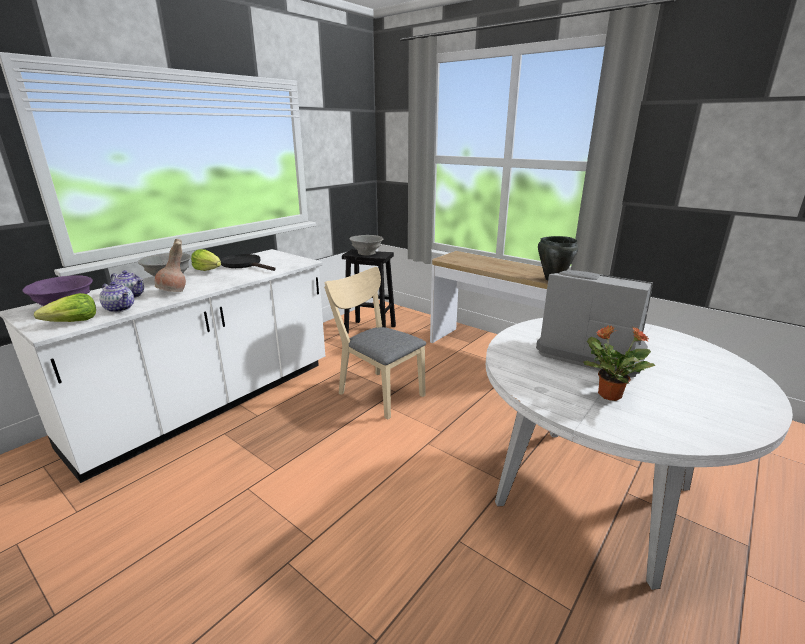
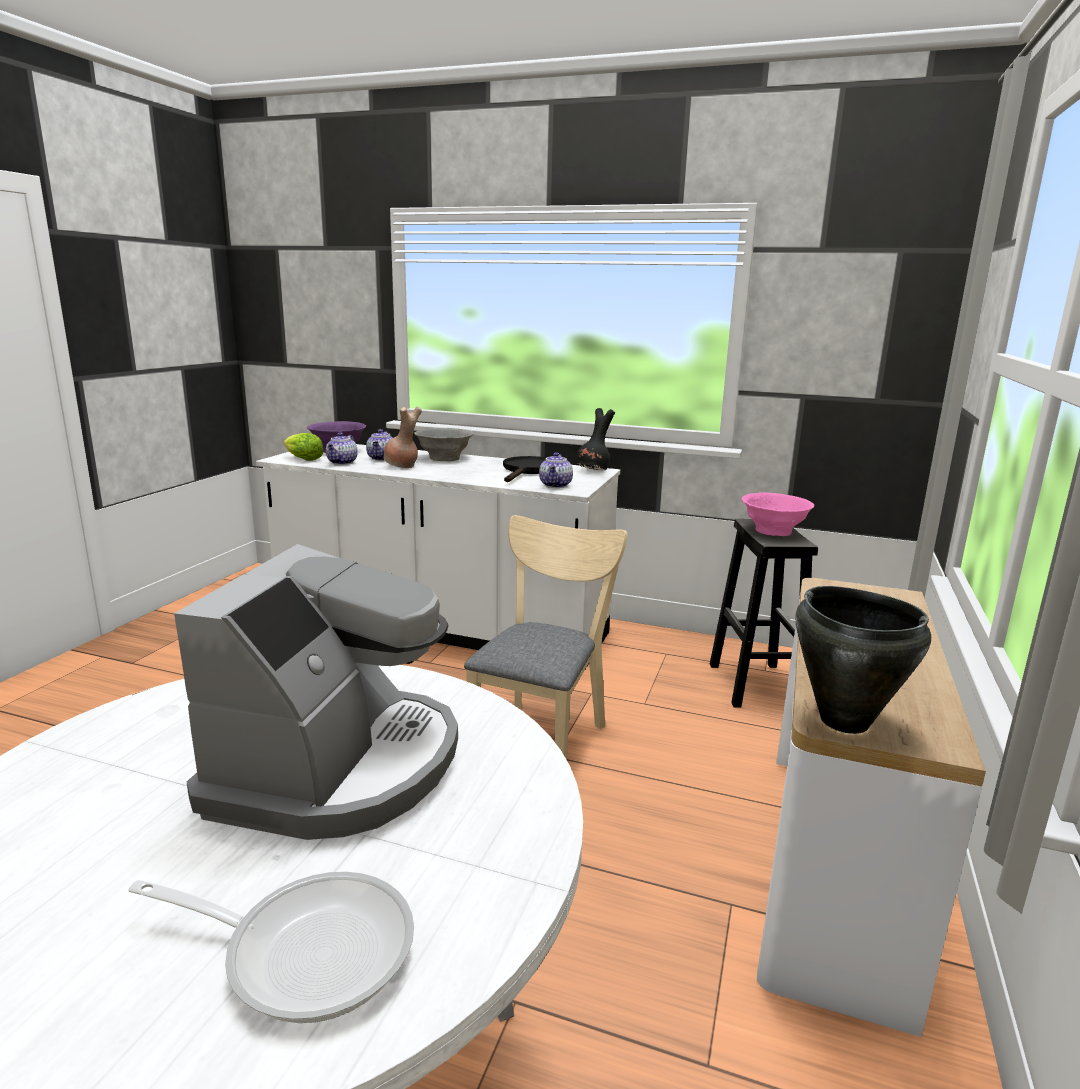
camera: 70 degrees right, 5 degrees down
(208, 270) = (490, 463): lettuce -> none
(270, 253) = (593, 471): none -> black vase
(291, 263) = (556, 485): none -> teapot
(366, 253) = (773, 531): grey bowl -> pink bowl
(608, 394) = (131, 779): potted plant -> none
(695, 359) = (306, 949): none -> frying pan

